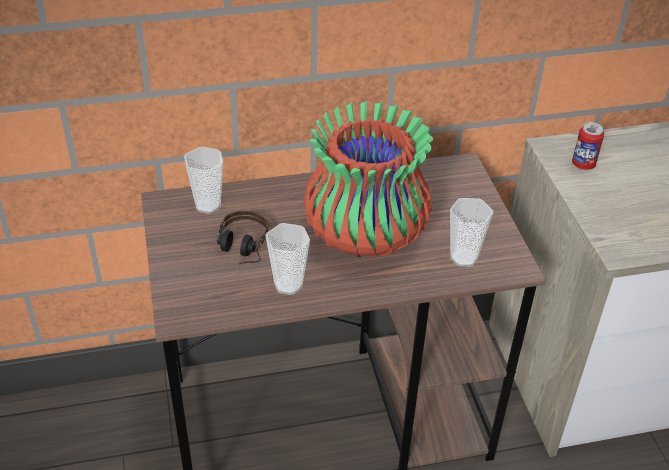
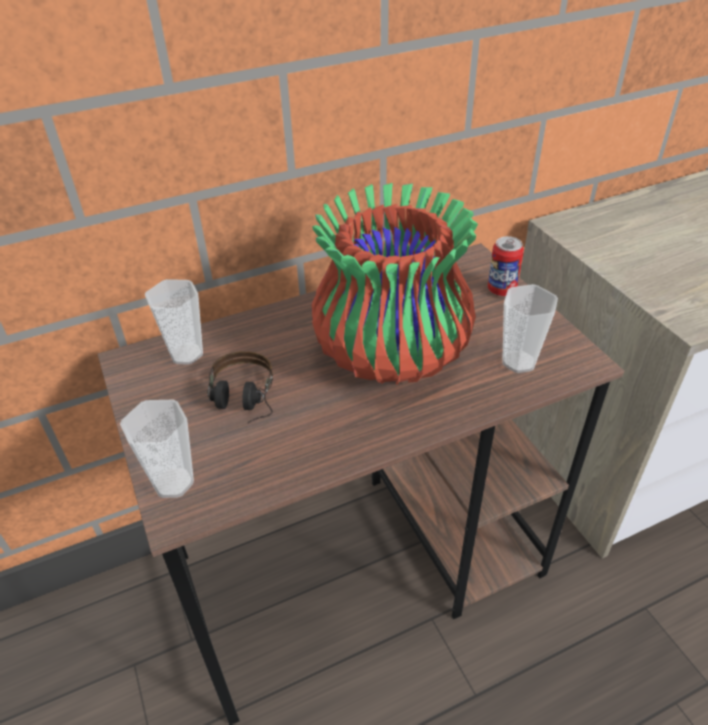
camera: 10 degrees left, 0 degrees up
(288, 285) = (316, 437): cup -> cup (173, 483)
(583, 164) = (602, 236): can -> can (501, 290)

